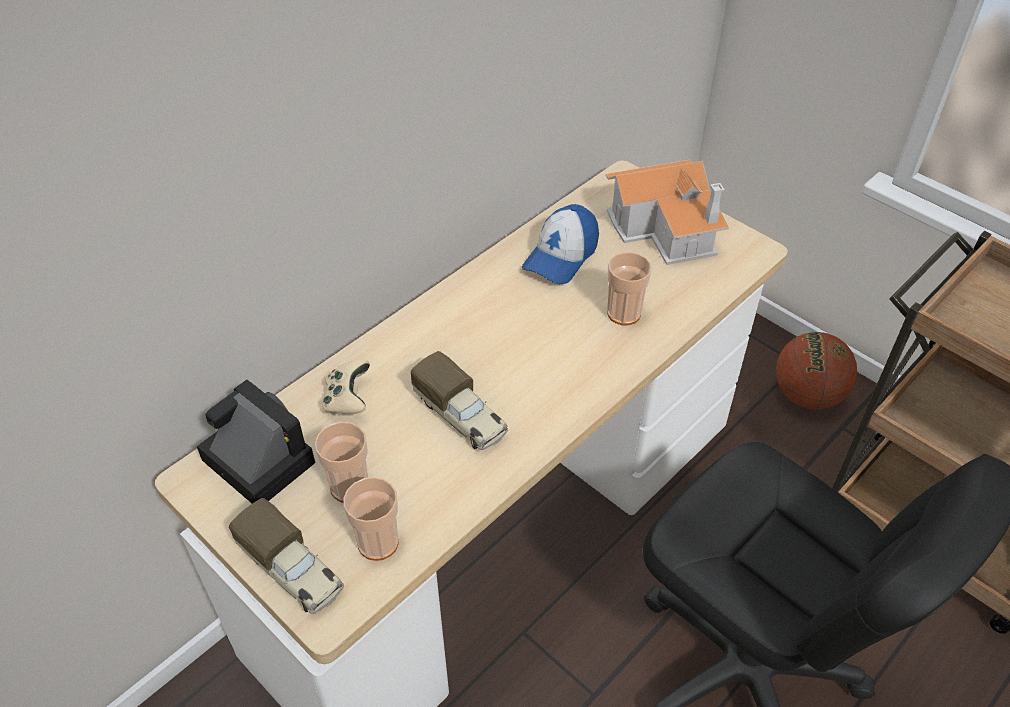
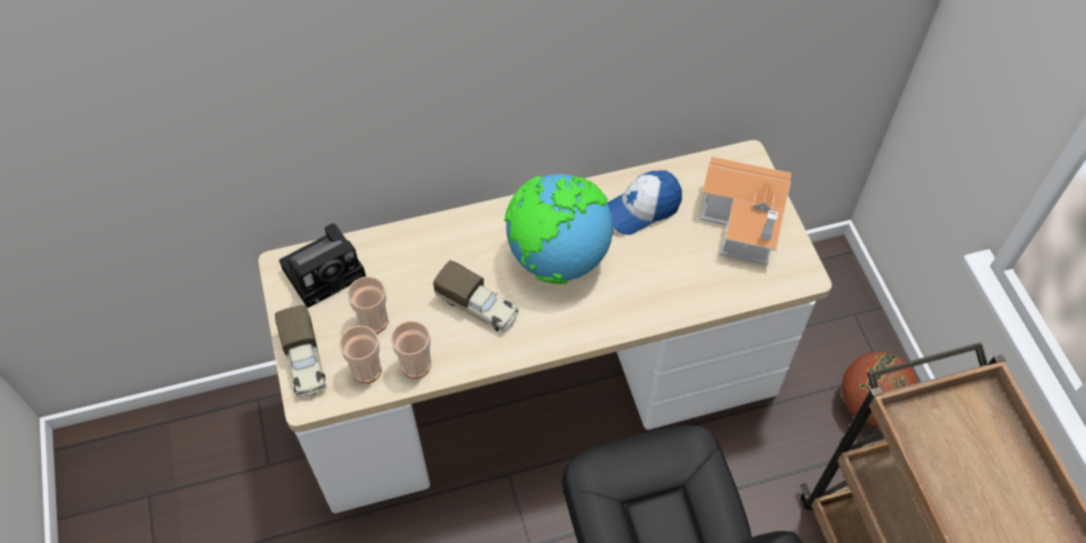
camera: 30 degrees right, 10 degrees up
(254, 459) = (327, 270): camera -> camera turned 75 degrees clockwise
(348, 399) = (412, 255): beige game controller -> none
(461, 417) = (478, 307): toy truck -> toy truck turned 45 degrees counterclockwise
(511, 334) = (557, 258): none -> globe
(623, 313) = (653, 281): cup -> cup (416, 365)

